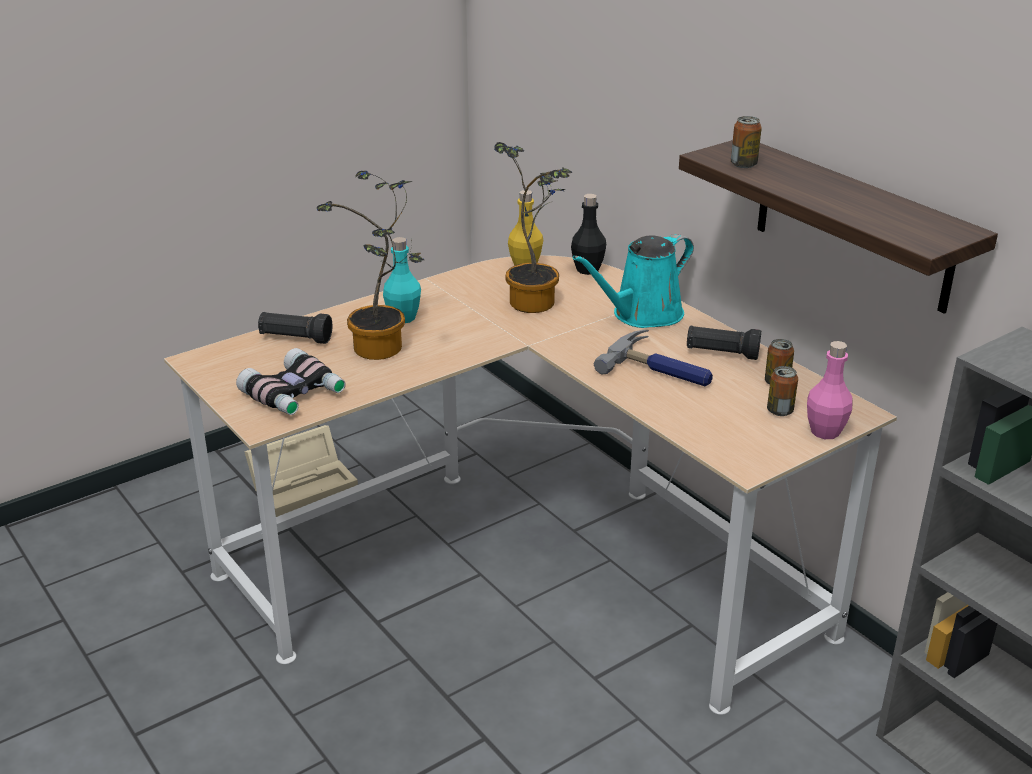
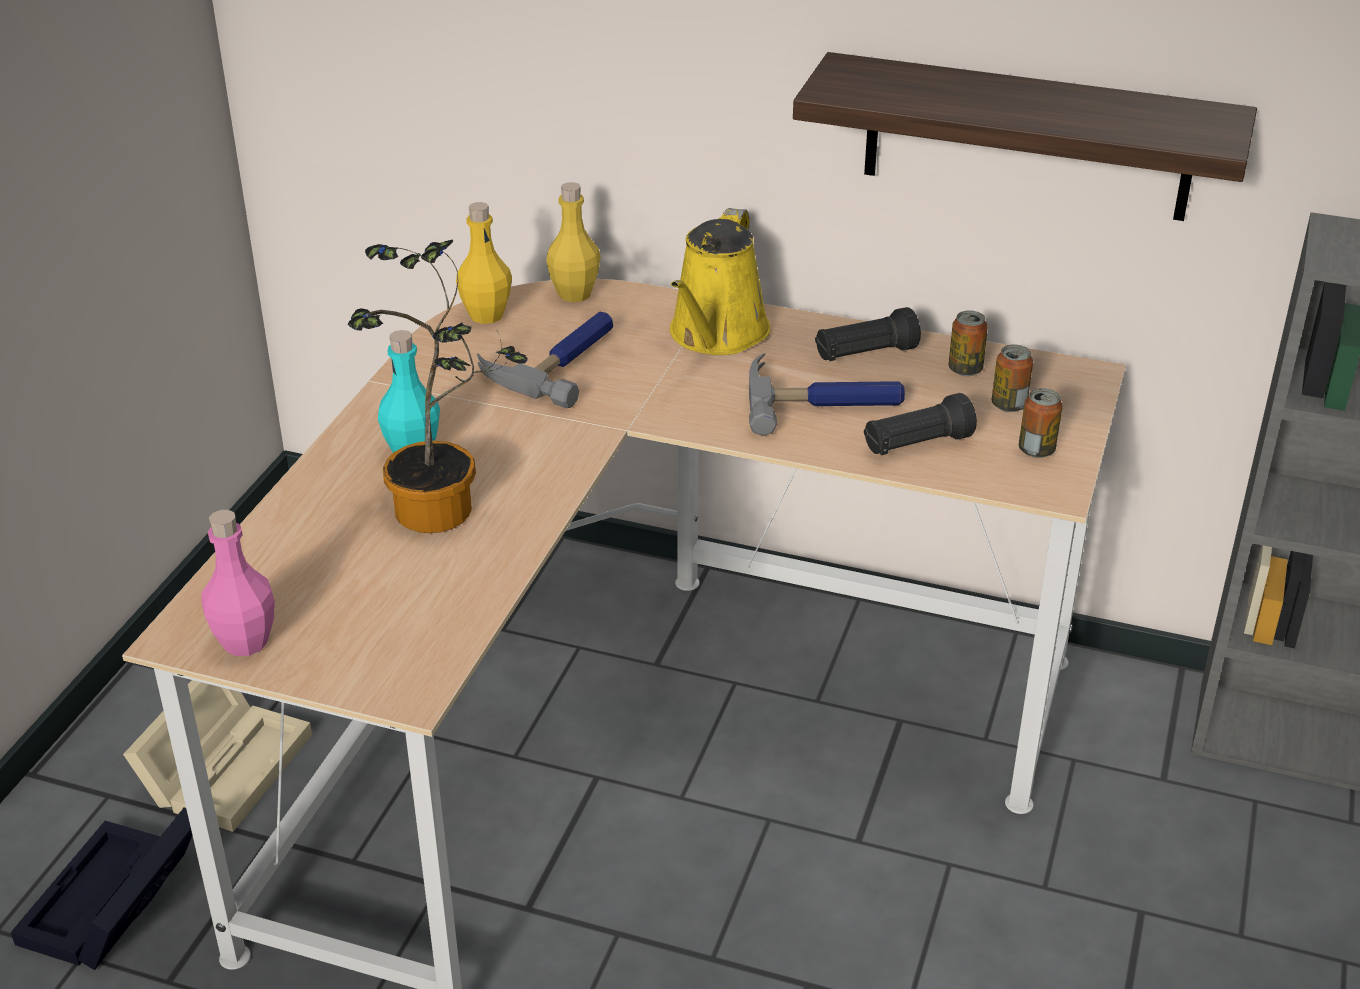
camera: 35 degrees left, 5 degrees up
(192, 526) = (113, 907): none -> black storage box
(295, 338) = (294, 542): black flashlight -> black flashlight (916, 445)
(295, 394) = (401, 627): binoculars -> none
(535, 300) = (559, 361): potted plant -> hammer
(587, 270) = (574, 294): black bottle -> yellow bottle
(642, 315) = (716, 335): turquoise watering can -> yellow watering can
(743, 164) = (887, 92): can -> can (1036, 450)
(825, 432) = (1081, 412): pink bottle -> pink bottle (245, 642)

